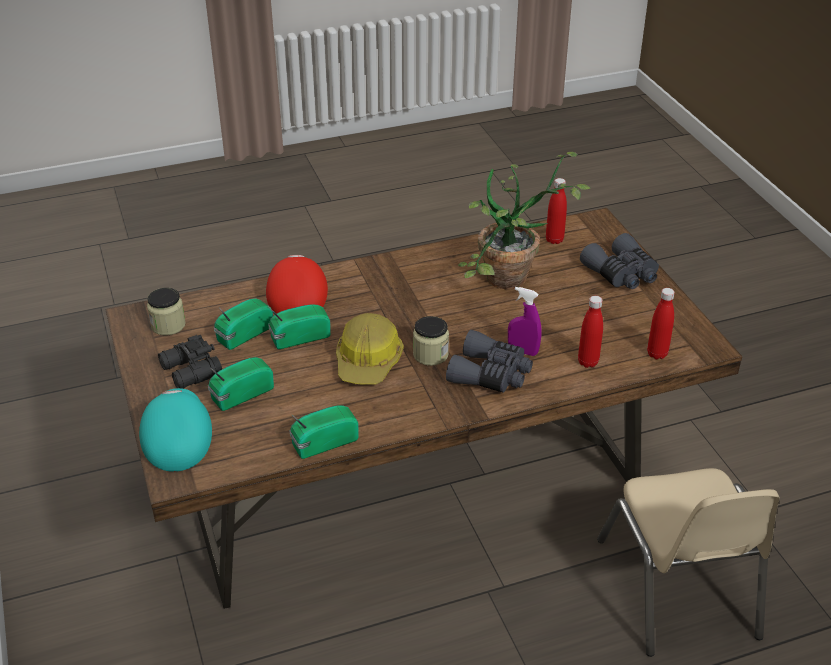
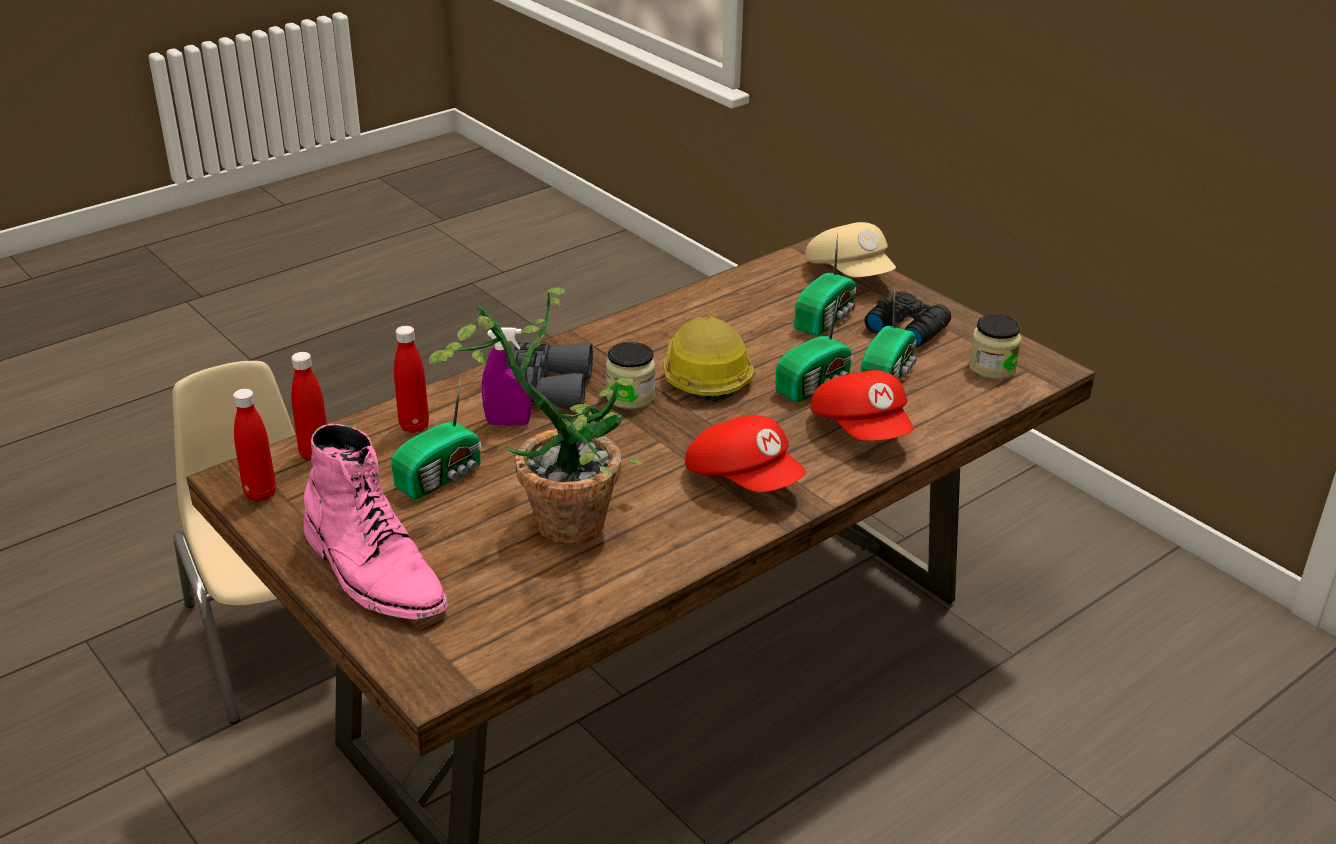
camera: 160 degrees right, 5 degrees down
(177, 440) = (850, 274): turquoise cap -> beige cap
(322, 442) = (699, 296): radio -> radio (442, 476)
(392, 283) = (744, 479): none -> red cap
(554, 240) = (509, 616): red bottle -> red bottle (260, 494)
(622, 274) = (374, 572): grey binoculars -> pink boot

